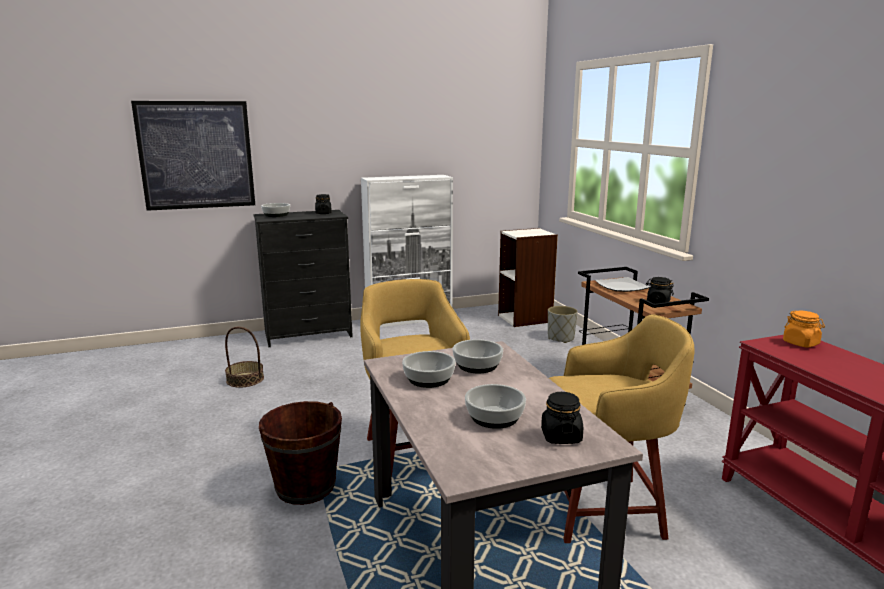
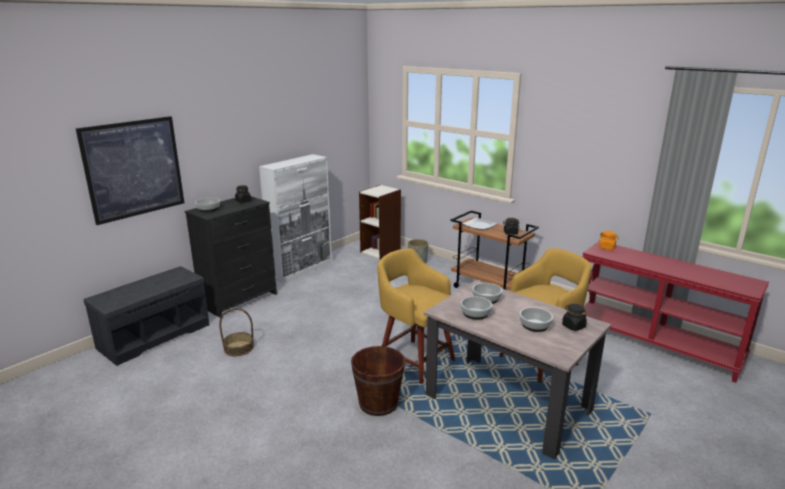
camera: 30 degrees left, 5 degrees up
(192, 348) = (155, 335): none -> grey bench

